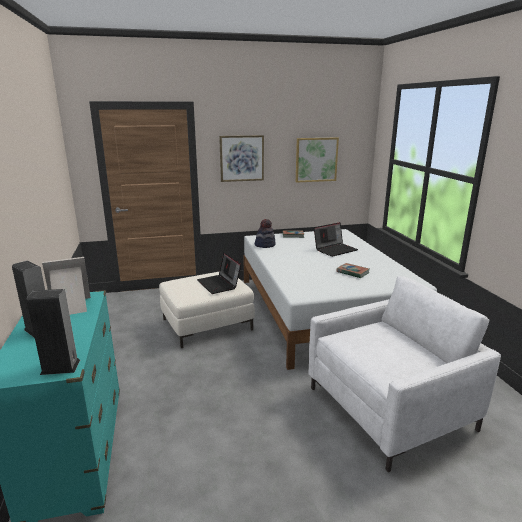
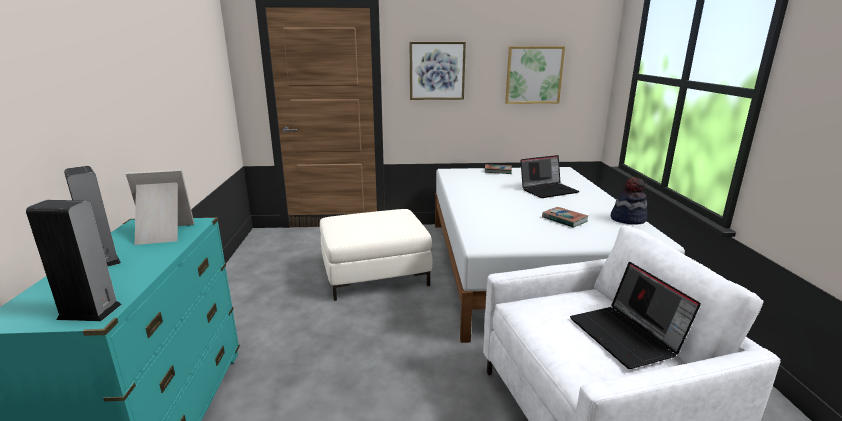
camera: 10 degrees right, 0 degrees up
(219, 284) = (390, 224): laptop -> laptop (627, 336)
(265, 245) = (458, 180): hat -> hat (627, 219)

